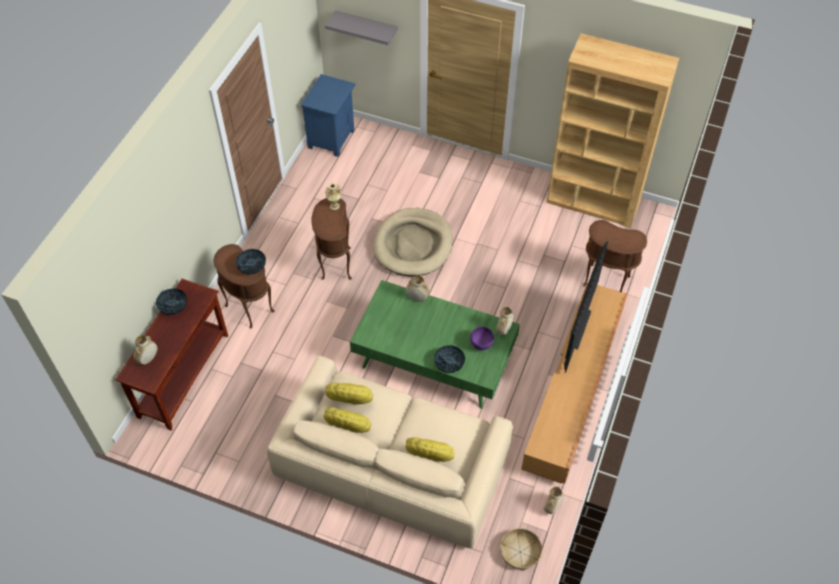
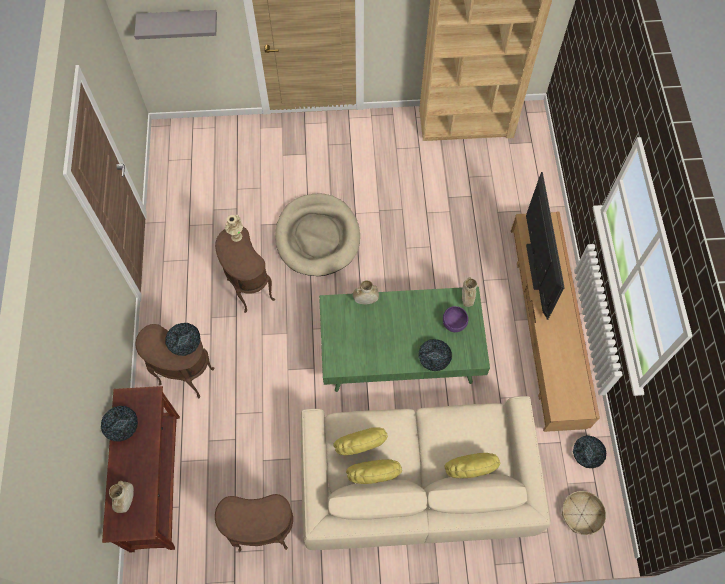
camera: 25 degrees left, 10 degrees up
(332, 138) = (174, 151): blue nightstand -> none
(552, 506) = (586, 454): beige vase -> bowl
(605, 282) = (519, 203): brown side table -> brown side table (263, 533)

